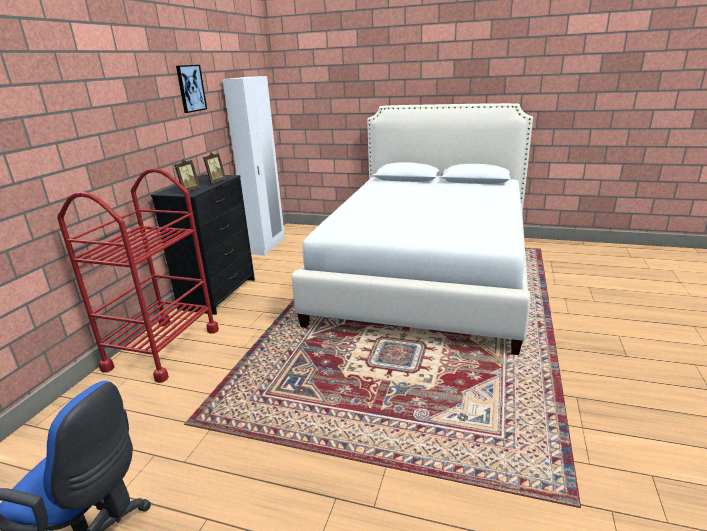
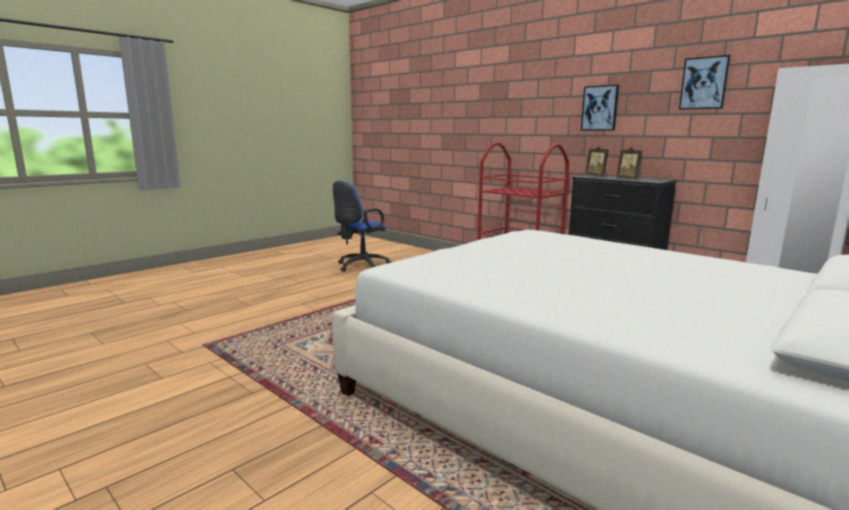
camera: 115 degrees right, 10 degrees down
(129, 119) = (600, 108): none -> picture

